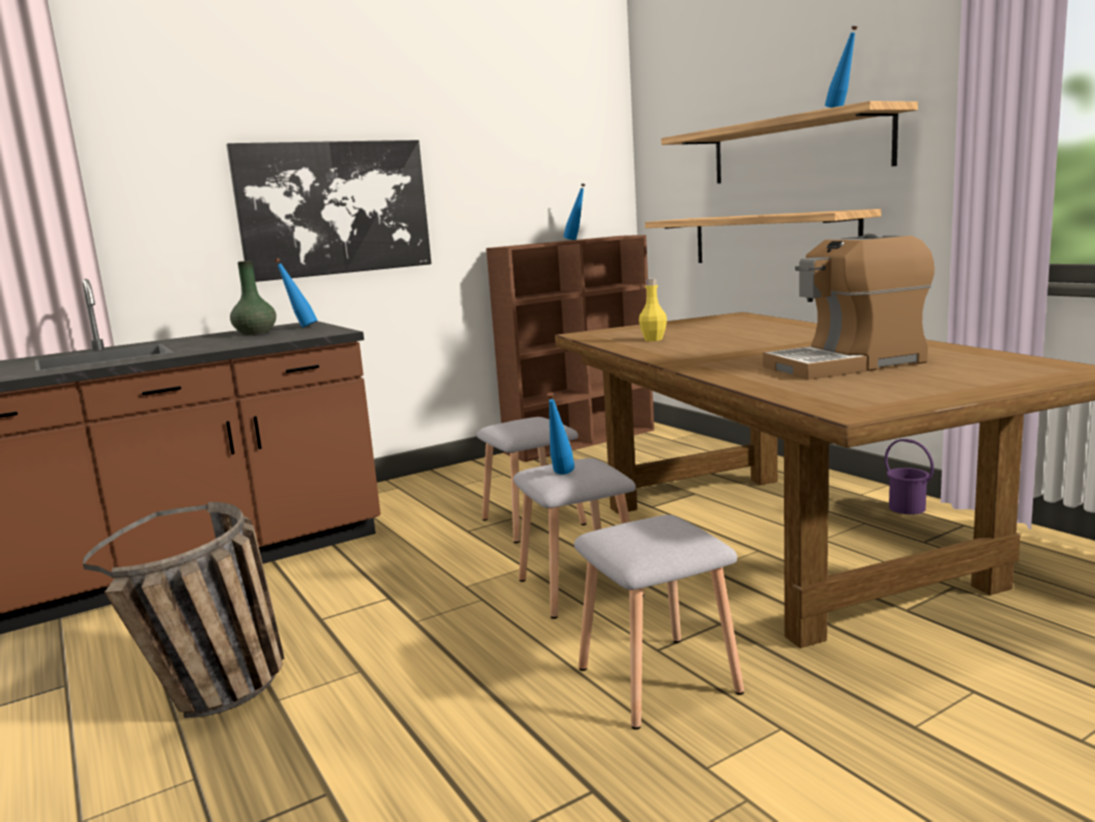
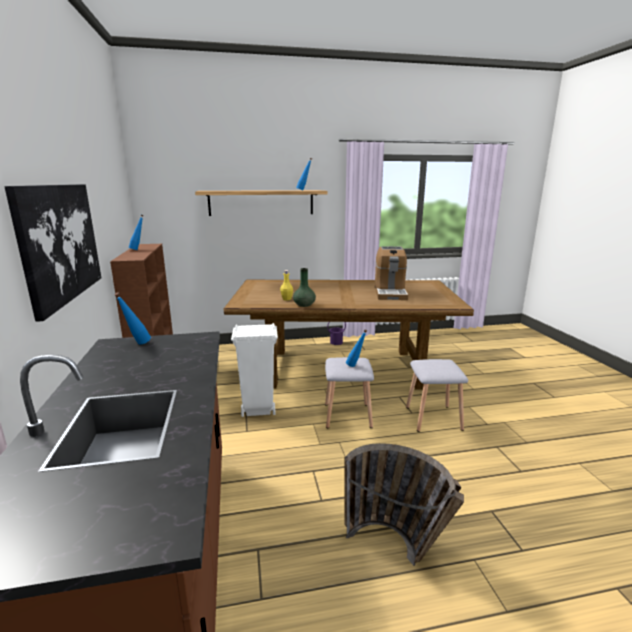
camera: 70 degrees left, 5 degrees up
(256, 333) = (128, 359): green vase -> green vase (304, 305)
(531, 521) = (258, 410): grey stool -> white trash can
(772, 239) = (247, 243): shelf -> none

